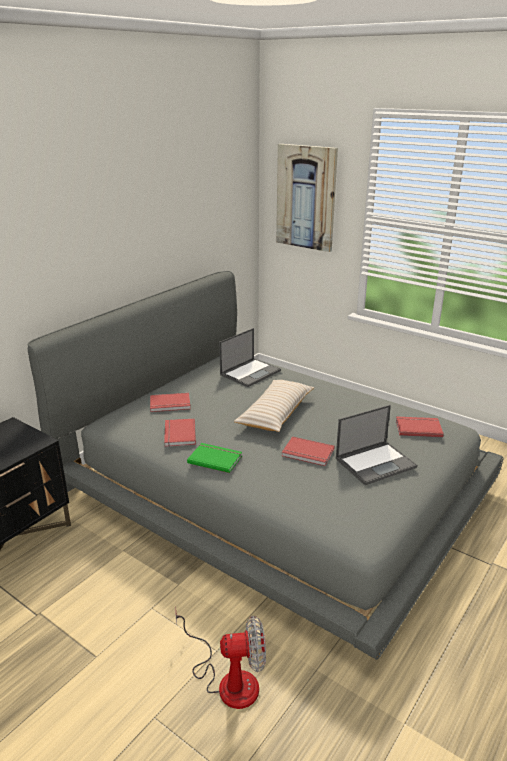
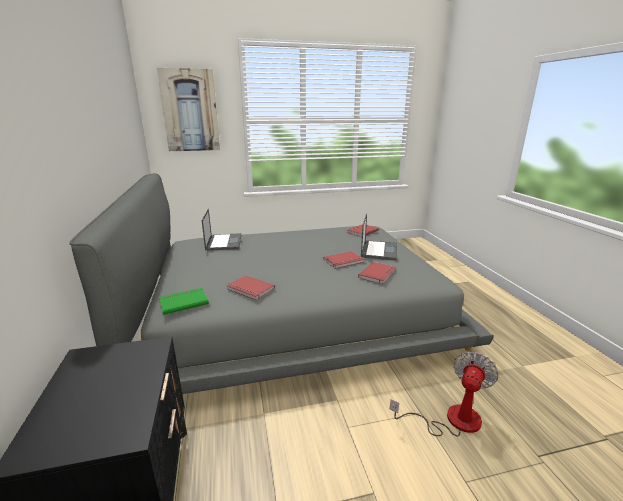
camera: 50 degrees left, 5 degrees down
(170, 404) = (204, 278): red book -> red book (378, 274)
(215, 458) = (303, 288): green book -> green book (183, 302)
(276, 413) = (286, 253): beige pillow -> none

